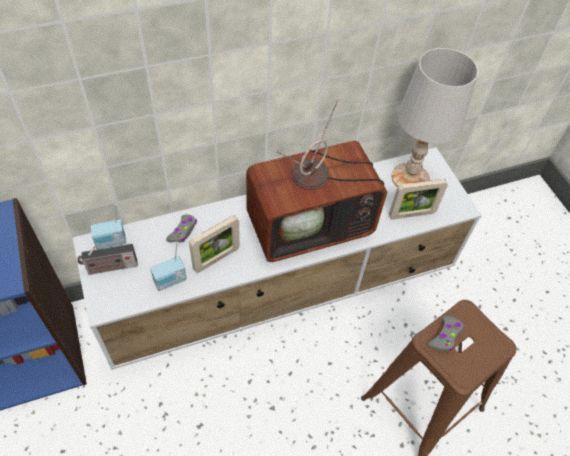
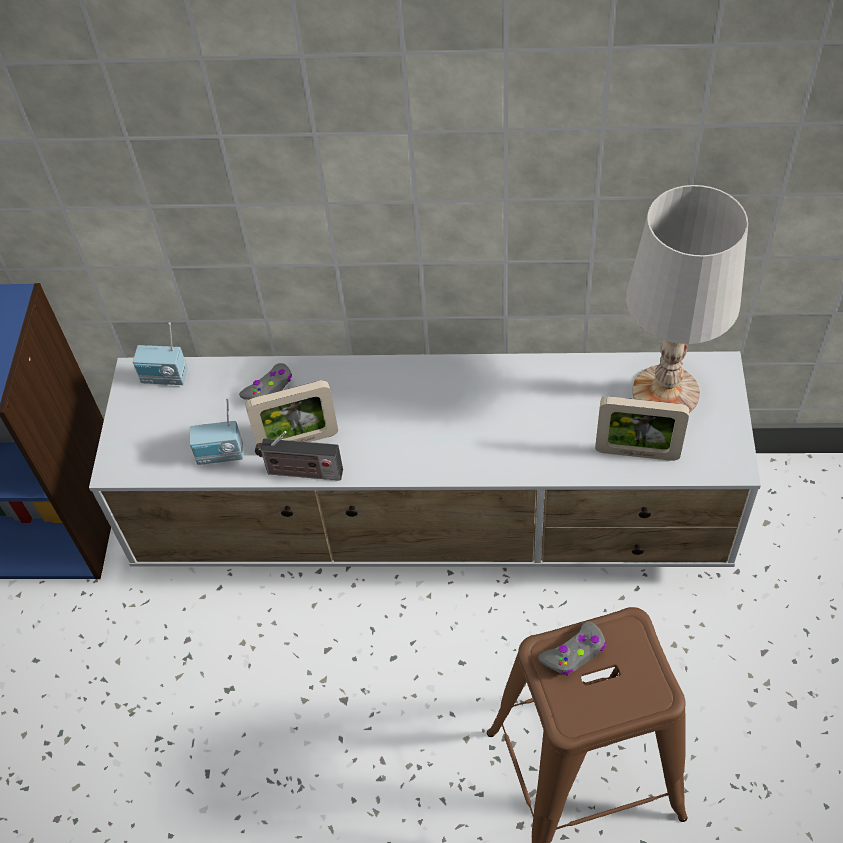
camera: 30 degrees right, 0 degrees up
(110, 268) = (148, 414): radio -> radio (301, 472)
(311, 223) = (465, 425): television -> none

